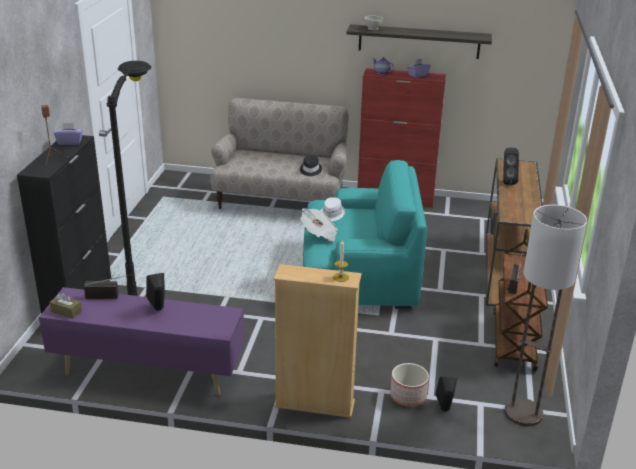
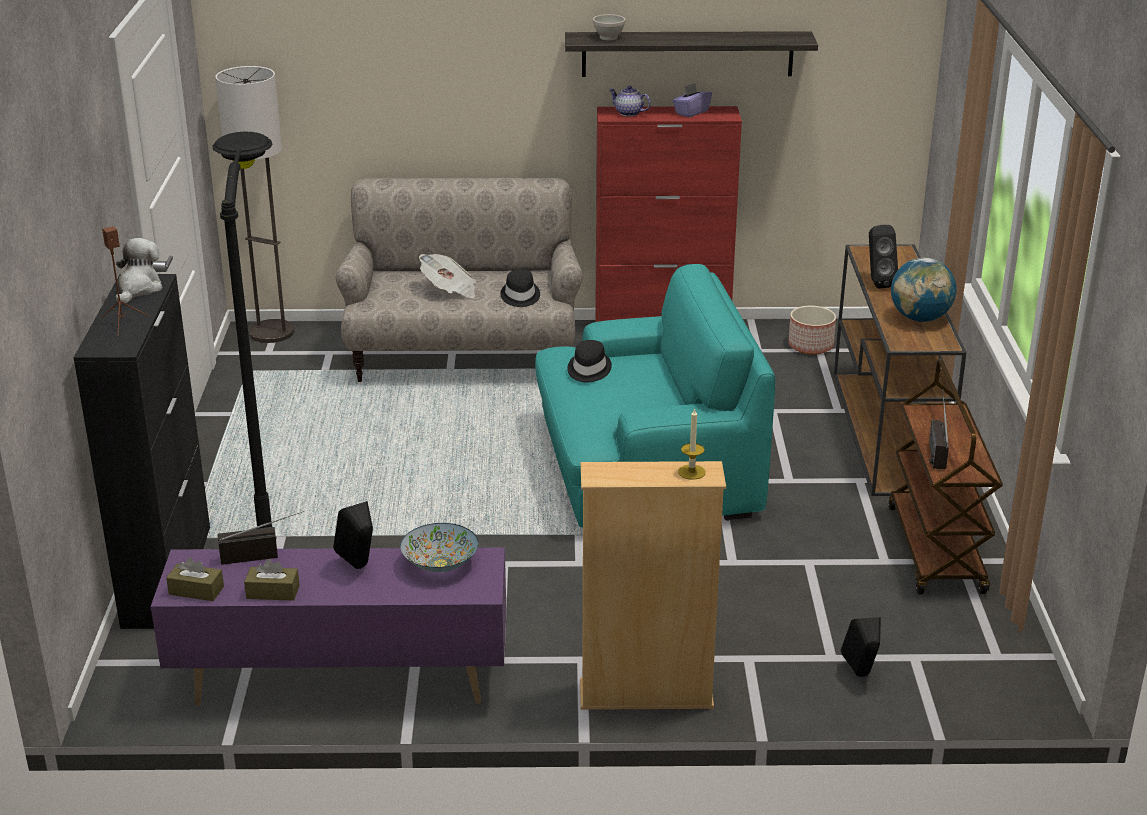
camera: 10 degrees left, 0 degrees up
(70, 142) = (138, 289): purple tissue box -> plush toy
(106, 317) = (273, 592): none -> brown tissue box
(204, 313) = (440, 564): none -> bowl
(319, 234) = (581, 406): newspaper -> newspaper (449, 290)
(331, 214) = (588, 370): white hat -> black hat
(408, 396) = (795, 661): planter -> planter (811, 346)
(523, 413) = (987, 662): floor lamp -> floor lamp (272, 332)
(524, 204) = (920, 318): none -> globe

